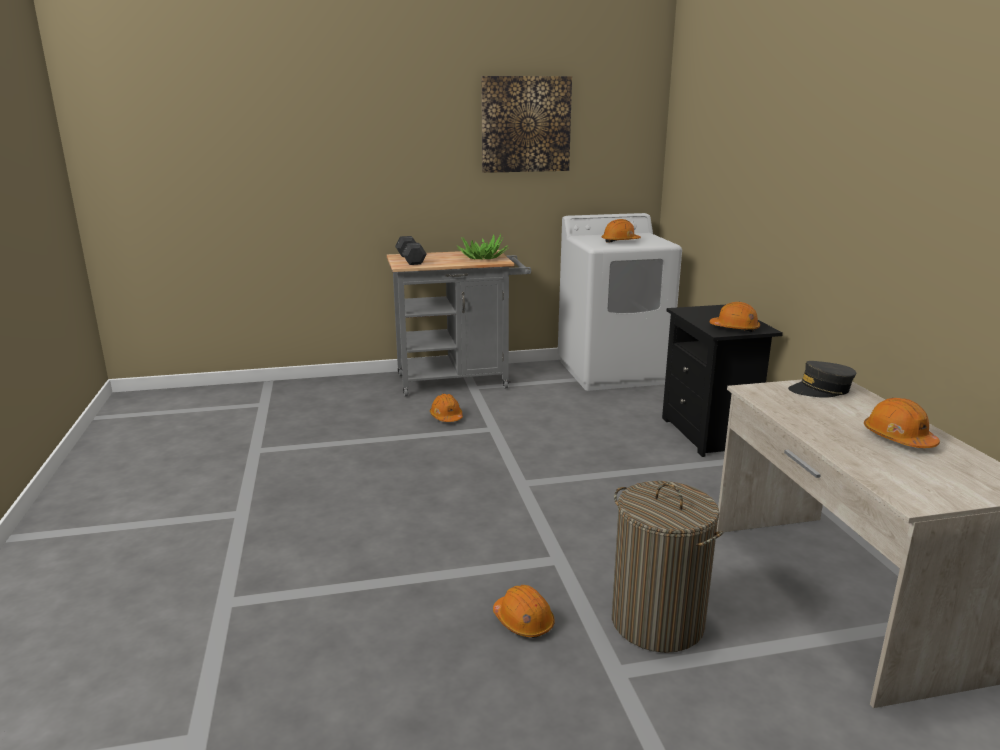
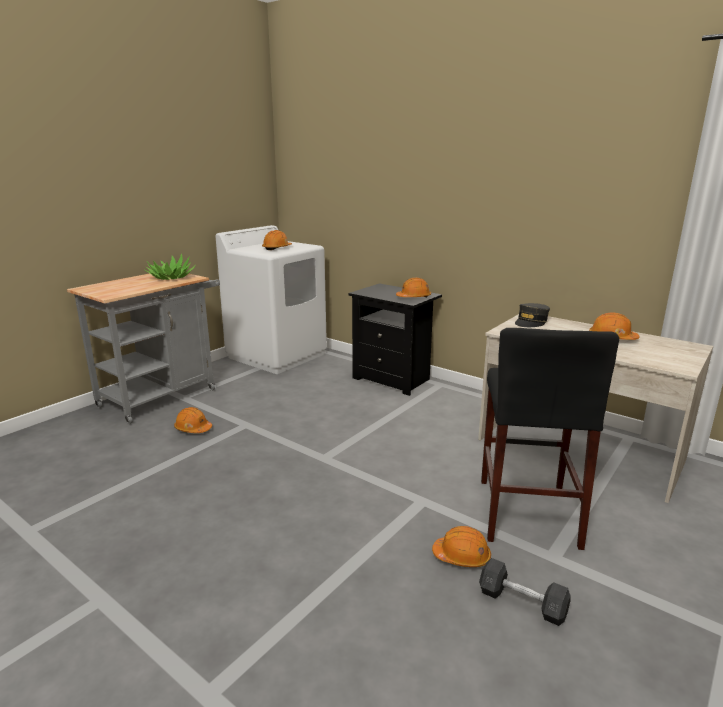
camera: 40 degrees left, 0 degrees up
(410, 259) = (105, 289): grey dumbbell -> grey dumbbell (522, 603)
(525, 124) = (175, 153): picture -> none
(657, 622) = (527, 512): laundry basket -> black stool

